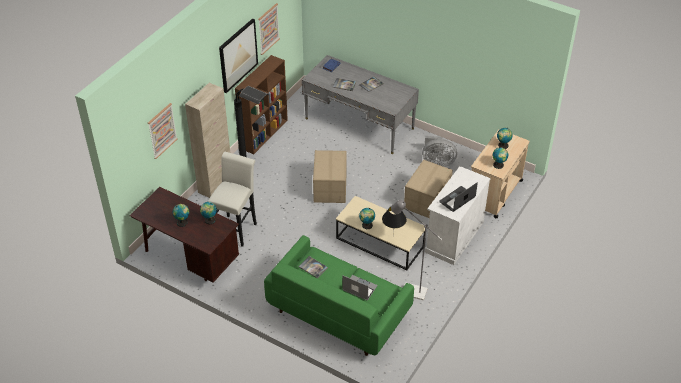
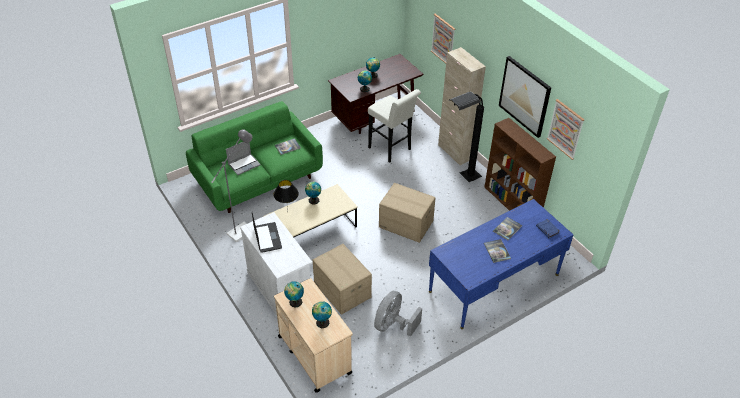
camera: 115 degrees right, 0 degrees up
(359, 123) = (494, 283): grey desk -> blue desk

